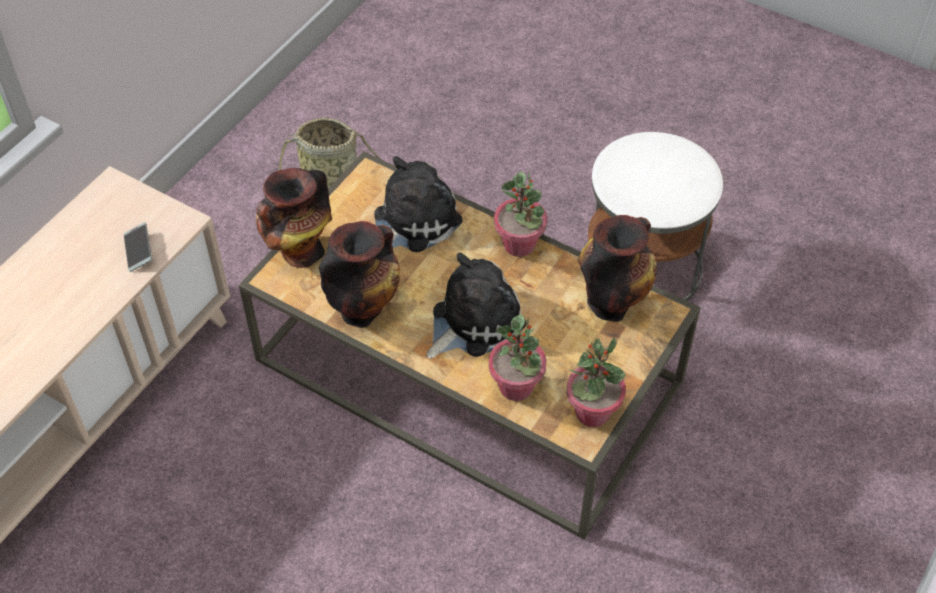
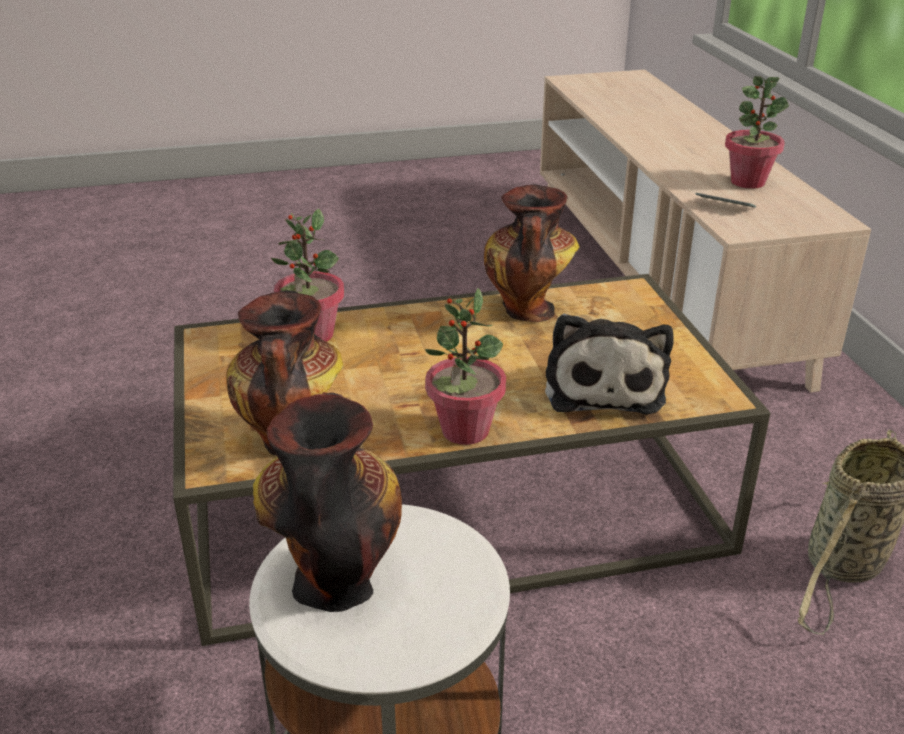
camera: 135 degrees right, 20 degrees down
(300, 252) = (648, 312): vase -> vase (334, 577)
(473, 321) = (417, 352): plush toy -> none
(592, 412) = (216, 354): potted plant -> potted plant (748, 182)

